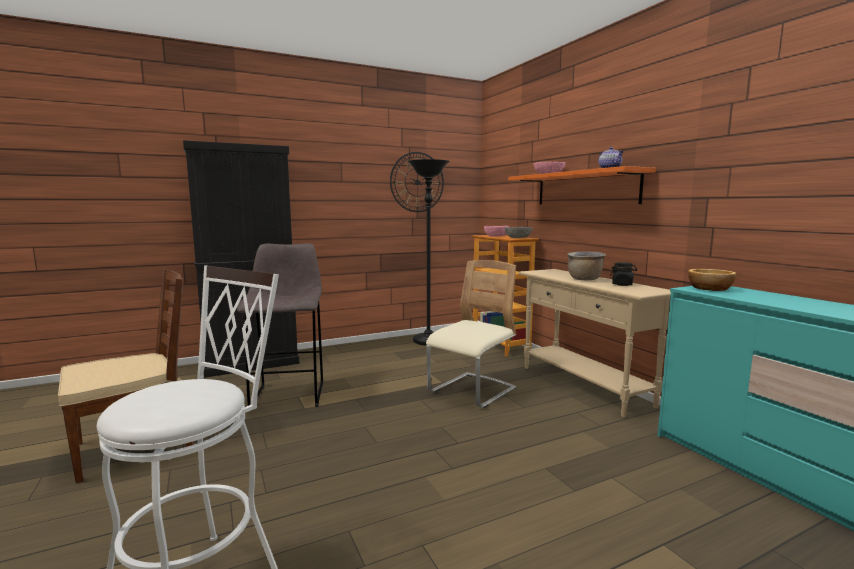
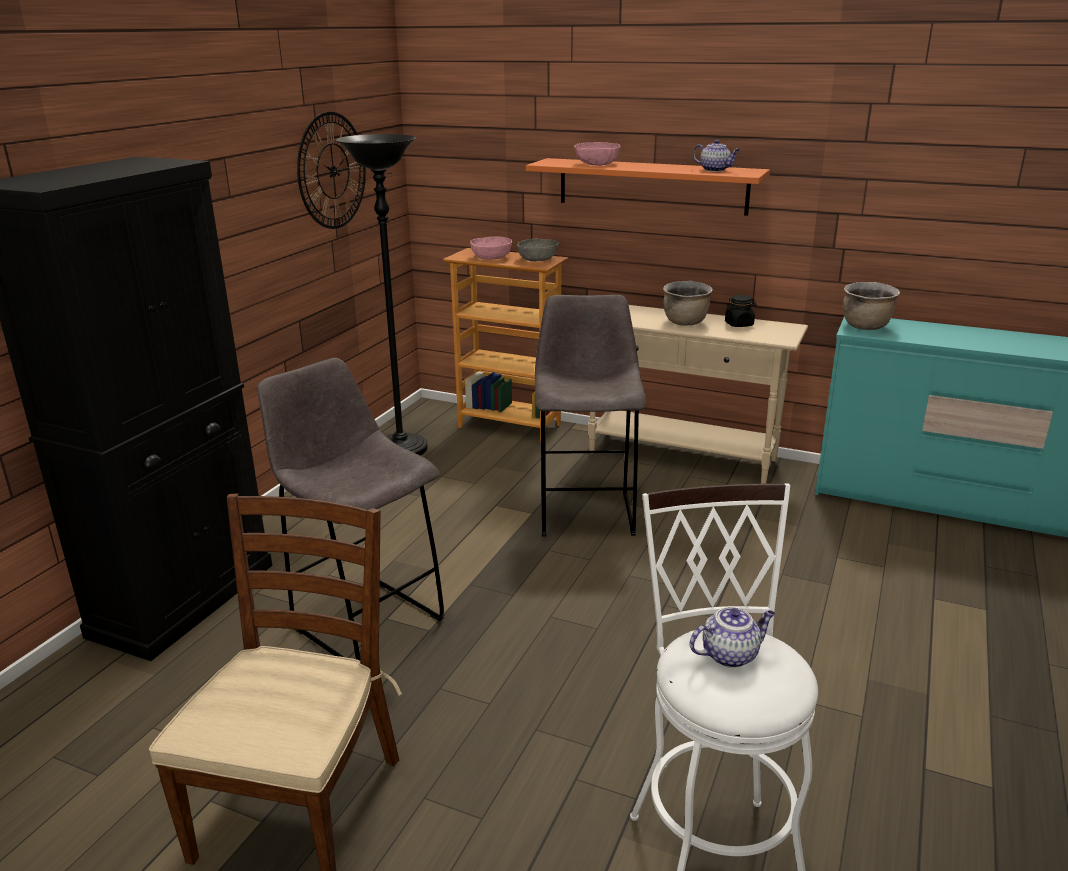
camera: 40 degrees left, 15 degrees up
(184, 390) = (730, 654): none -> teapot
(472, 391) = (586, 512): beige chair -> grey stool
(710, 289) = (866, 327): bowl -> brown cooking pot

